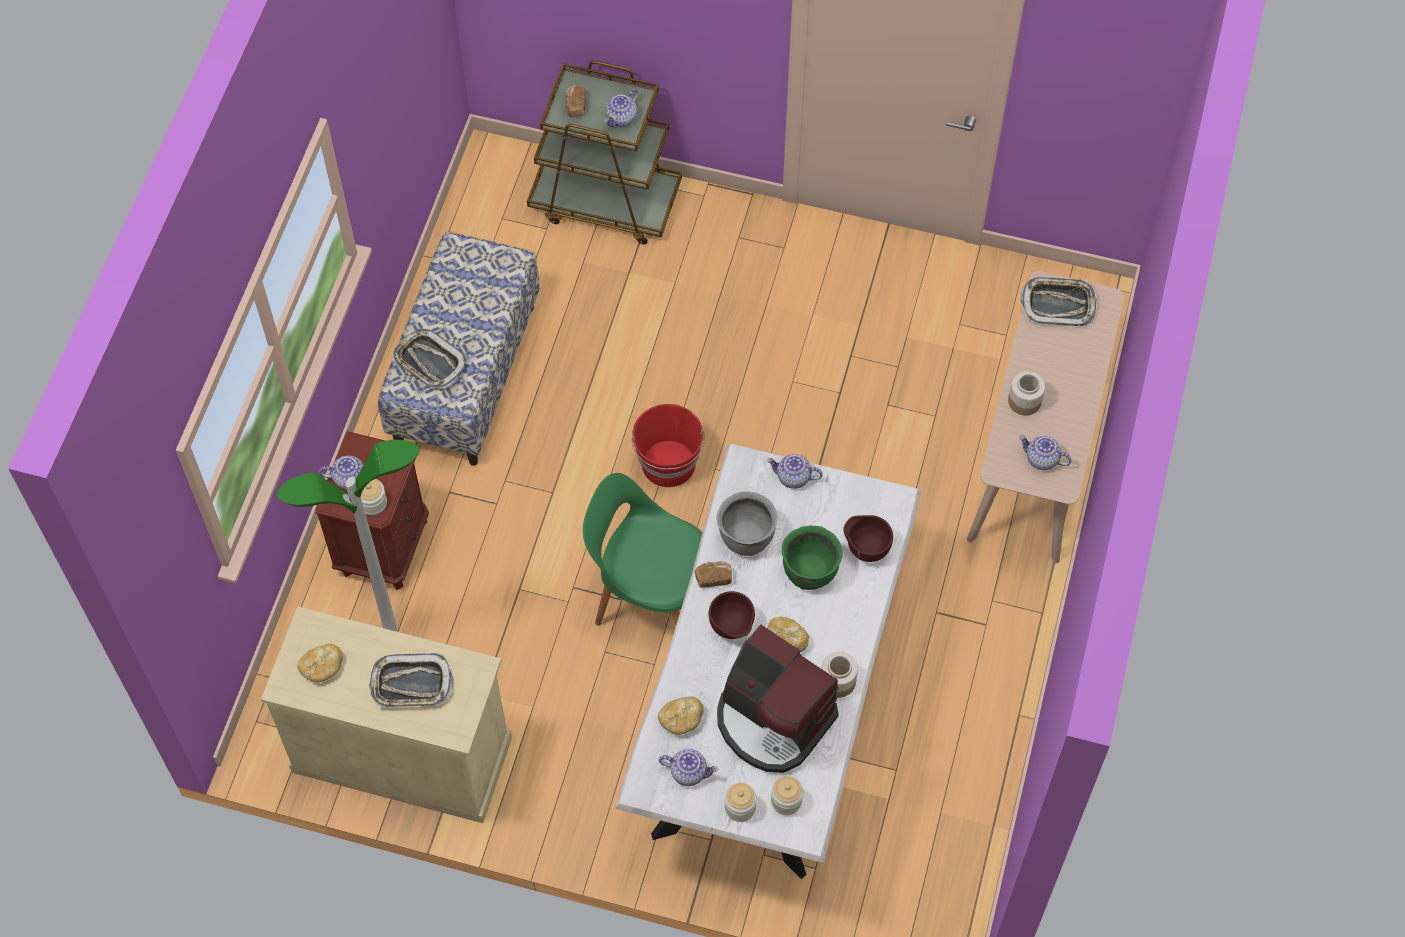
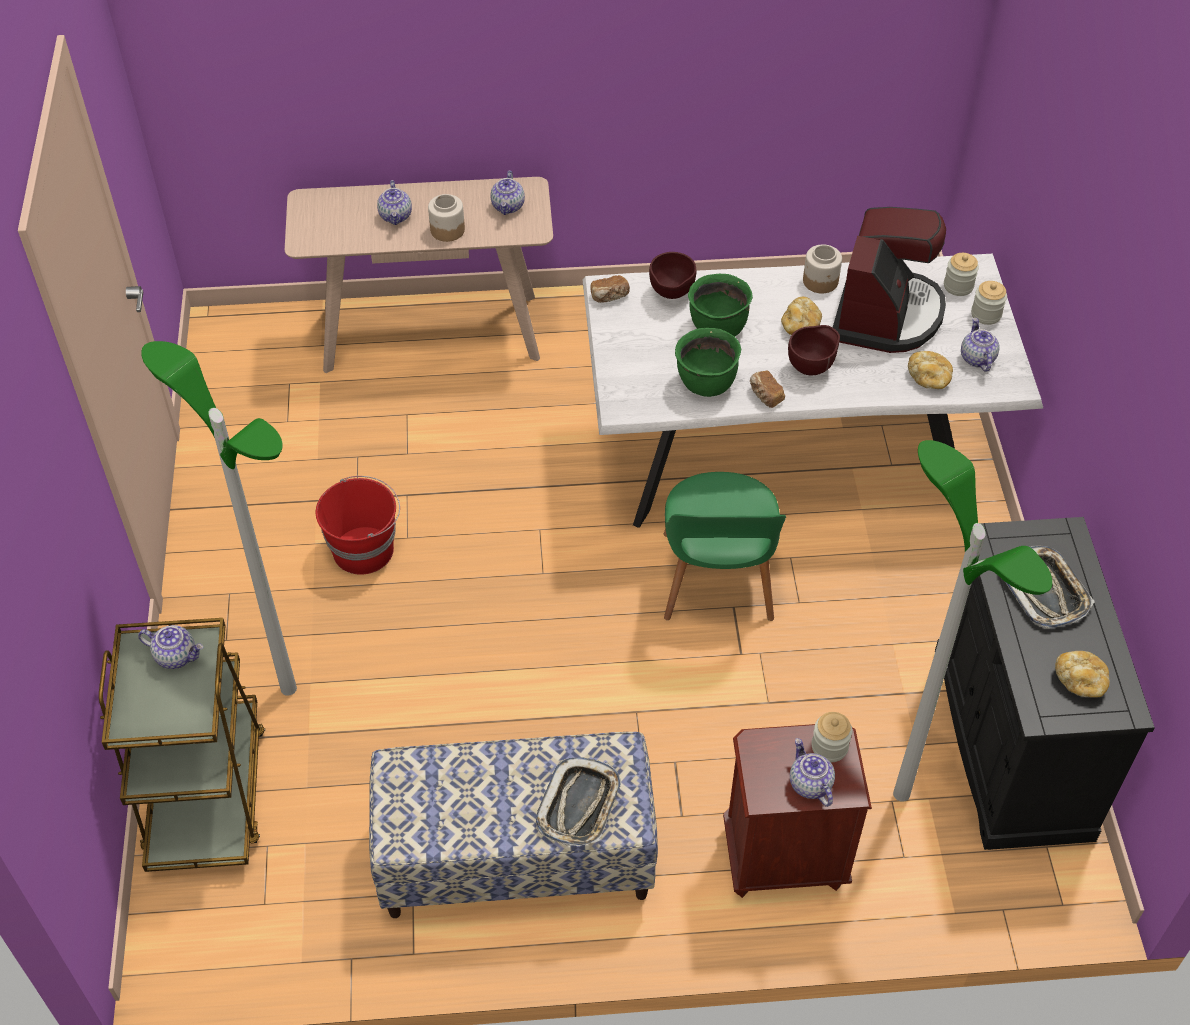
camera: 110 degrees left, 10 degrees down
(402, 753) = (1011, 742): beige cabinet -> black cabinet
(575, 106) = (168, 713): bread -> bread (610, 296)
(669, 464) = (554, 615): red bucket -> red bucket (364, 549)
(675, 267) = (288, 689): none -> floor lamp
(746, 537) = (706, 383): grey cooking pot -> green cooking pot
(793, 477) = (618, 366): teapot -> teapot (396, 216)
(1058, 304) = (322, 230): tray -> none

